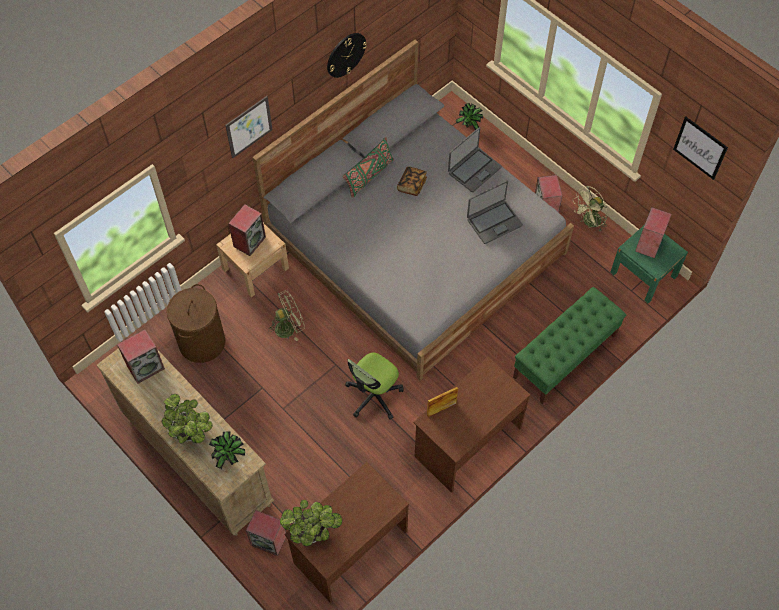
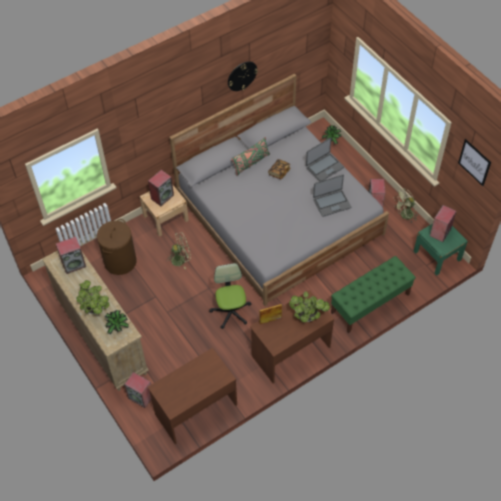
camera: 10 degrees right, 5 degrees down
(249, 127) = (168, 115): picture -> none
(312, 531) = (167, 387): potted plant -> potted plant (308, 316)
(374, 396) = (231, 312): office chair -> office chair turned 120 degrees clockwise

